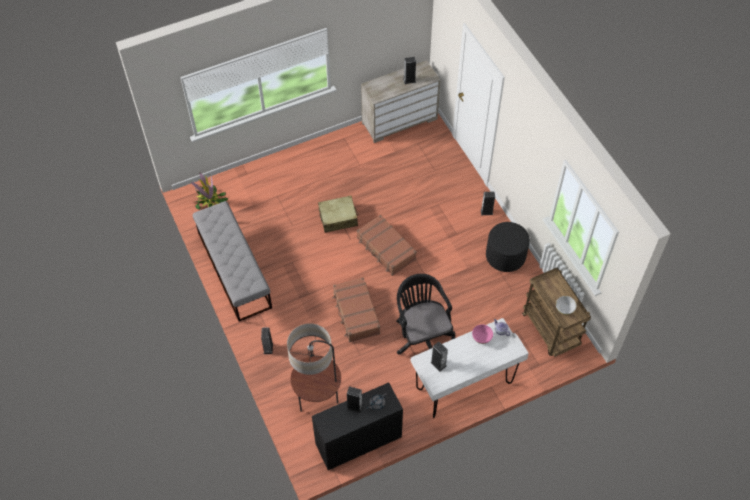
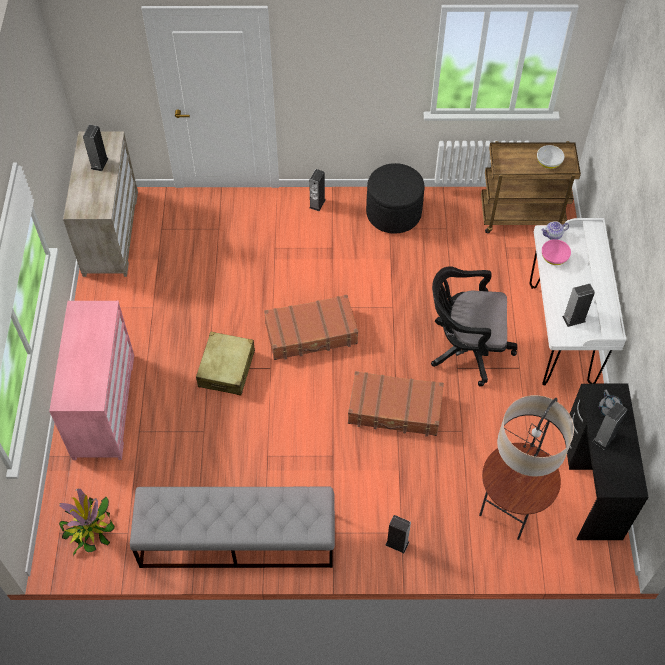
camera: 65 degrees left, 0 degrees up
(284, 172) = (103, 405): none -> pink dresser

